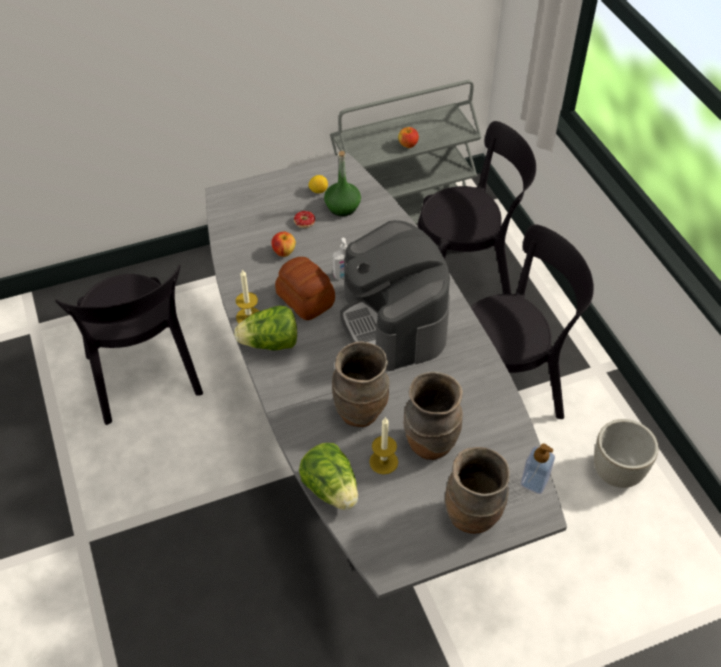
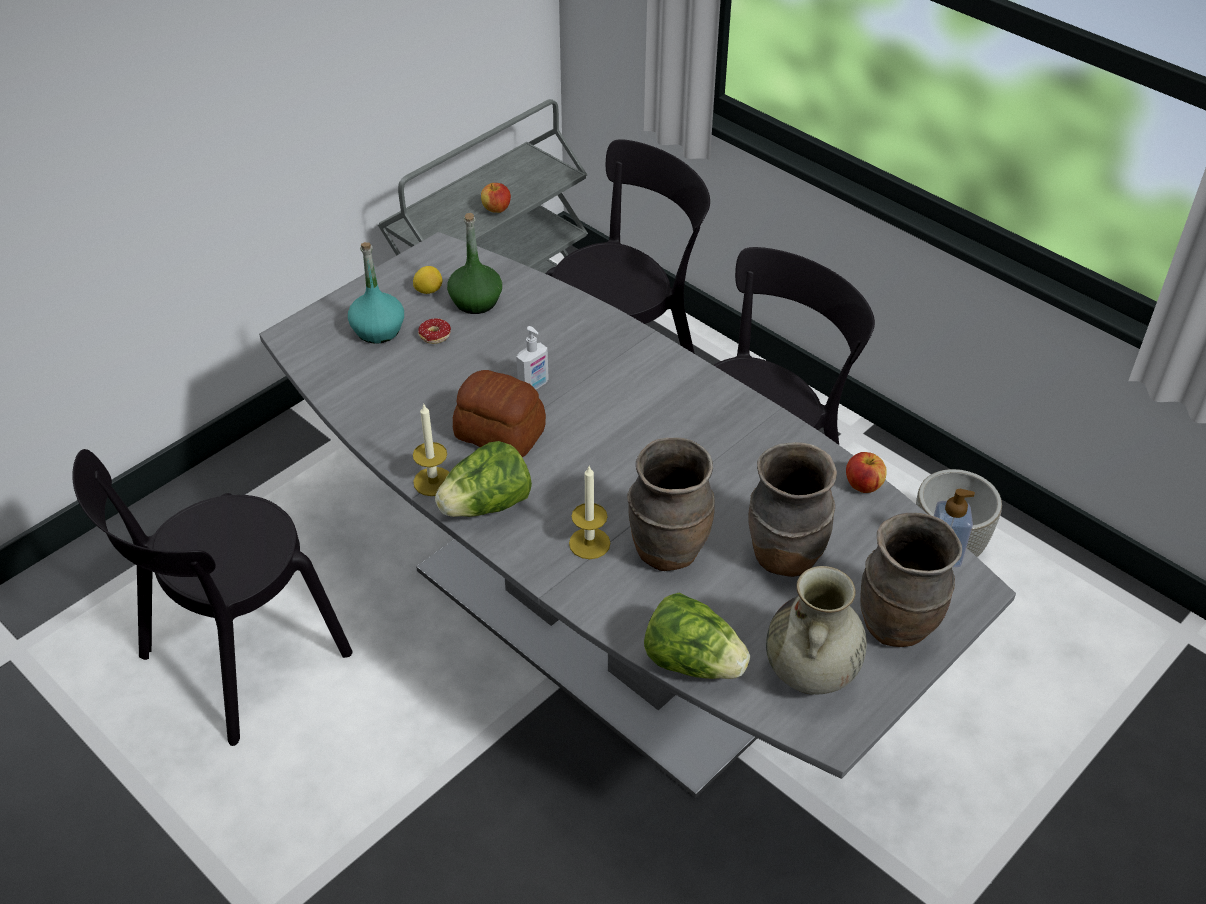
camera: 25 degrees left, 5 degrees down
(144, 379) = (237, 660): black chair -> black chair turned 90 degrees clockwise
(273, 208) = (378, 330): none -> turquoise bottle
(284, 252) = (430, 382): apple -> apple (863, 485)
(383, 461) = (739, 601): candle -> candle (589, 543)
(394, 321) = (639, 422): coffee machine -> none
(397, 526) = (810, 674): none -> beige vase

